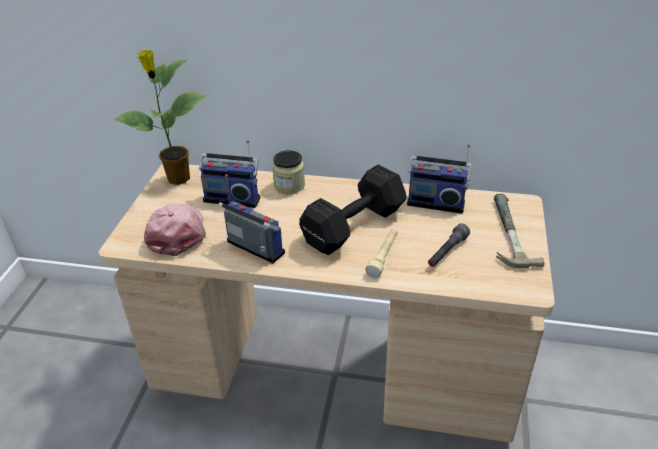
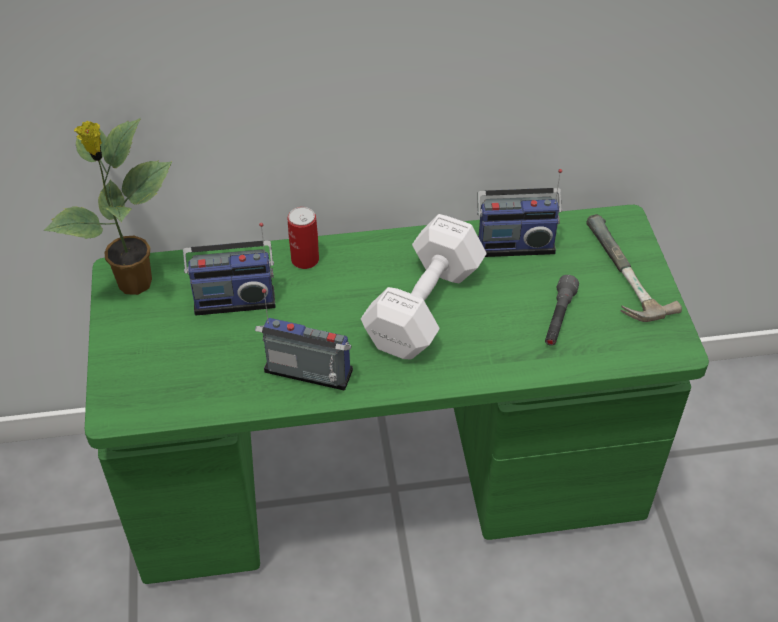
camera: 20 degrees left, 10 degrees up
(177, 232) = (184, 374): pink cap -> none
(289, 185) = (305, 259): jar -> can
(333, 369) = (388, 484): beige desk -> green desk
(351, 227) = (421, 308): black dumbbell -> white dumbbell
(383, 257) = (483, 345): beige flashlight -> none

